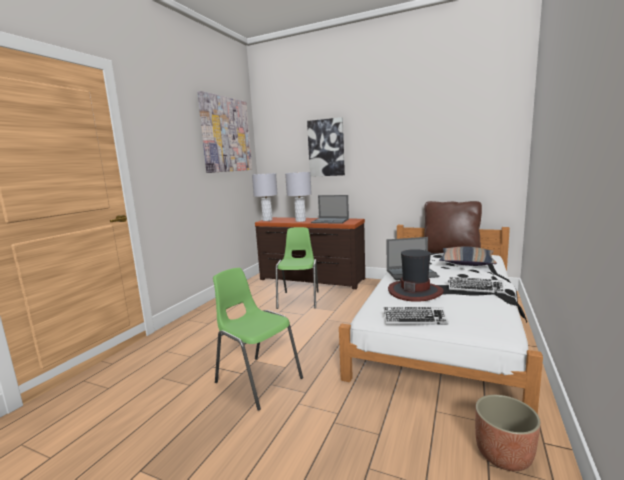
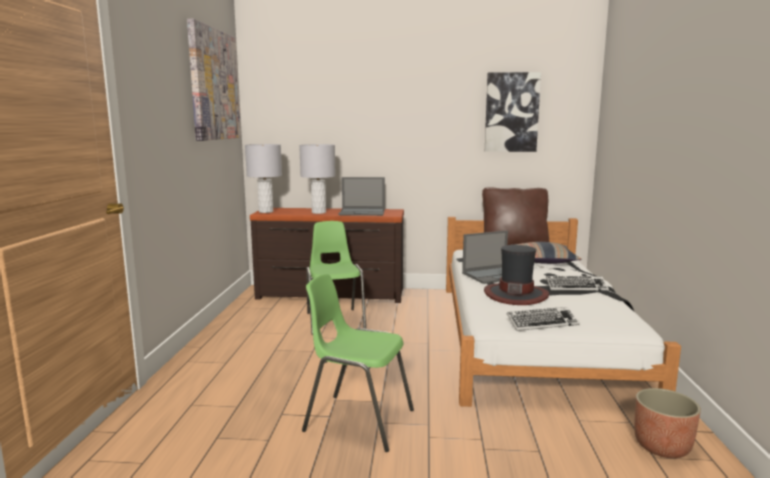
camera: 20 degrees left, 0 degrees up
(326, 148) = (352, 112): picture -> picture (511, 112)

